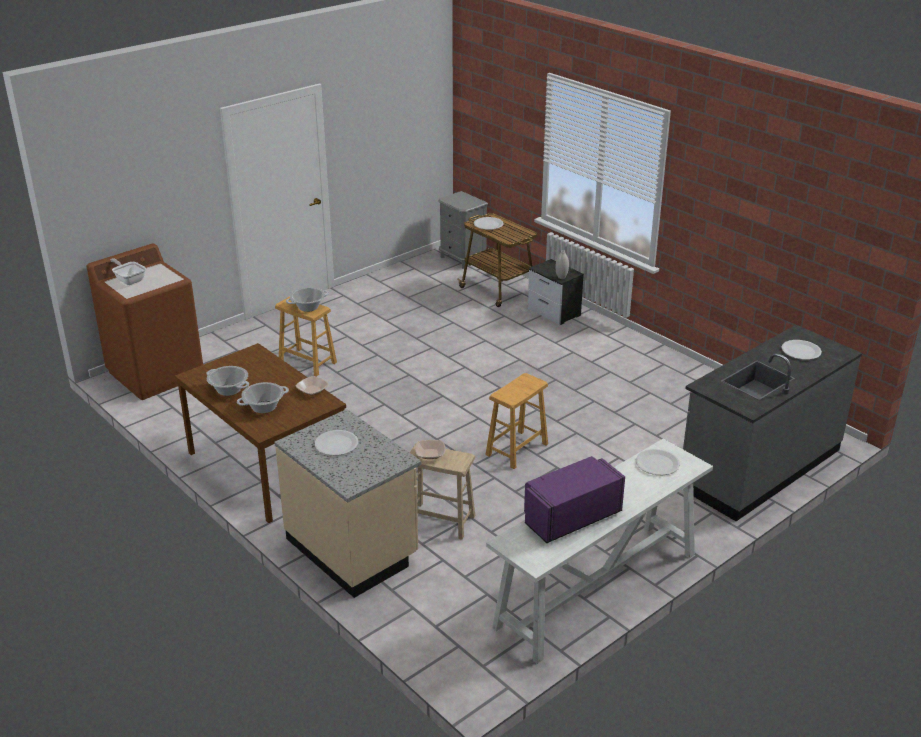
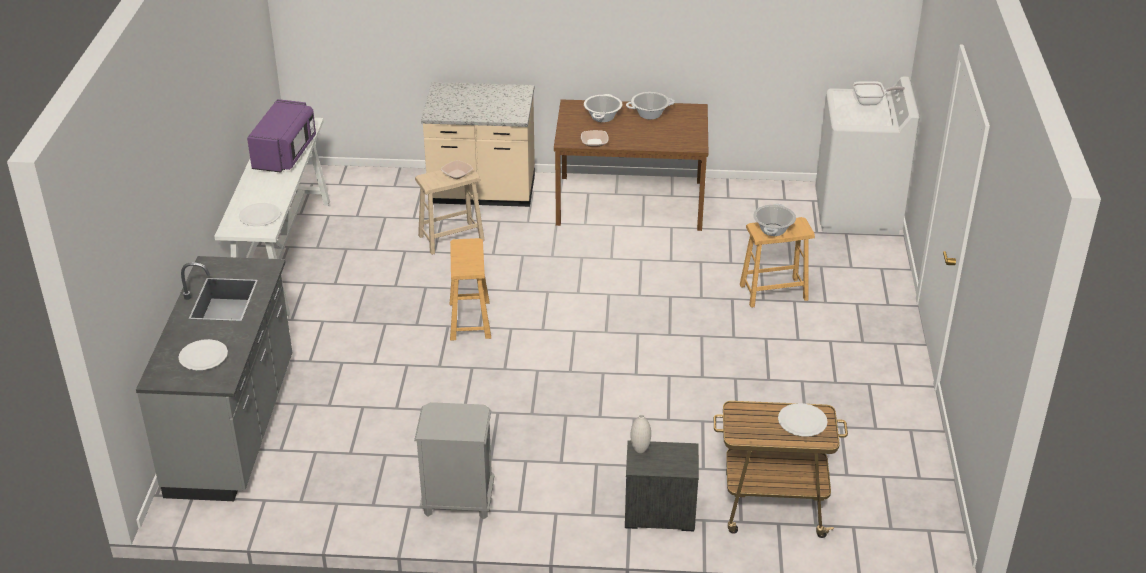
camera: 135 degrees right, 5 degrees up
(156, 374) = (857, 212): brown washing machine -> white washing machine
(336, 444) = (491, 101): white plate -> none
(462, 259) = (902, 537): grey nightstand -> grey nightstand (458, 501)

